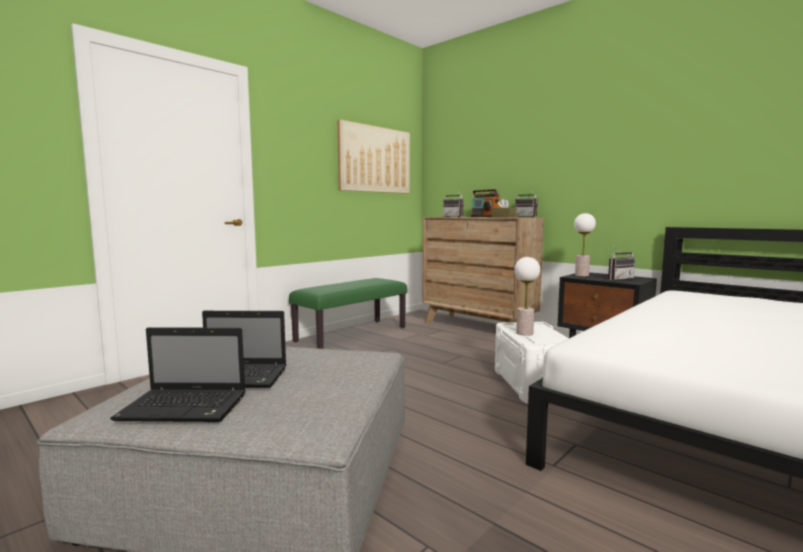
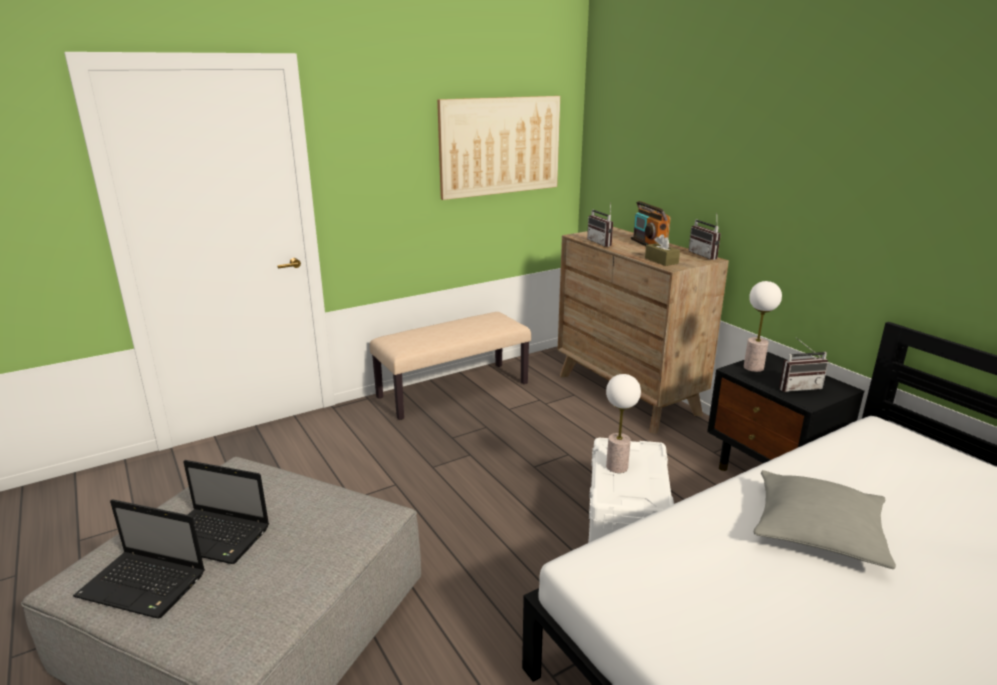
camera: 15 degrees right, 15 degrees up
(351, 334) = (453, 390): green bench -> beige bench
(706, 321) = (817, 530): none -> grey pillow

